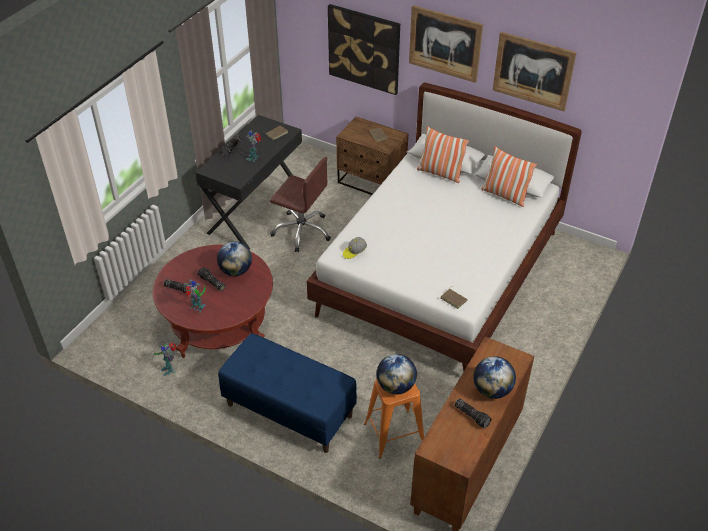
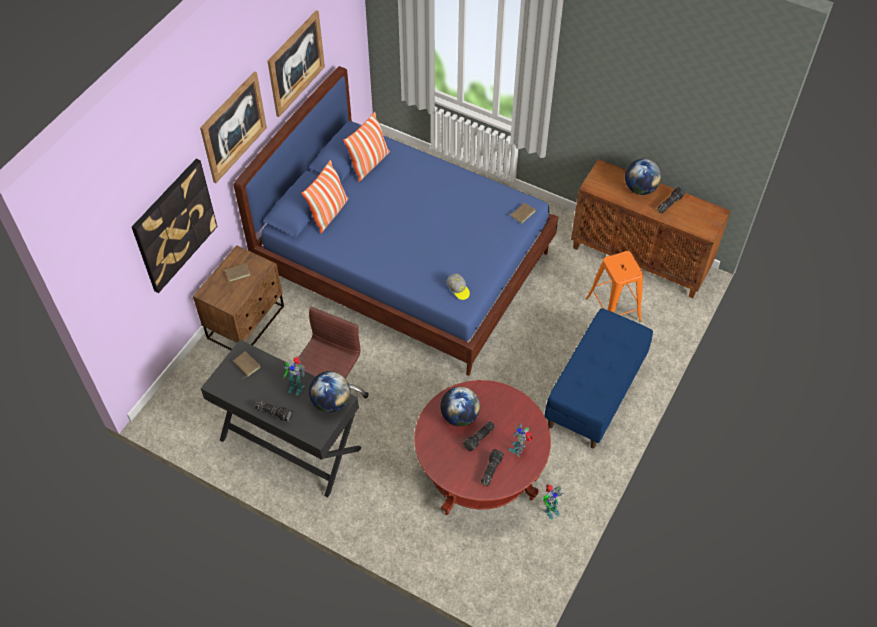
camera: 90 degrees left, 10 degrees up
(396, 386) = (622, 267): globe -> globe (331, 402)
(440, 273) = (405, 264): white bed -> blue bed

